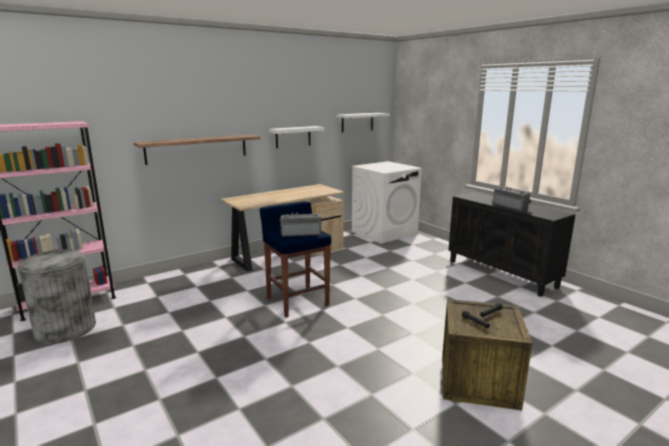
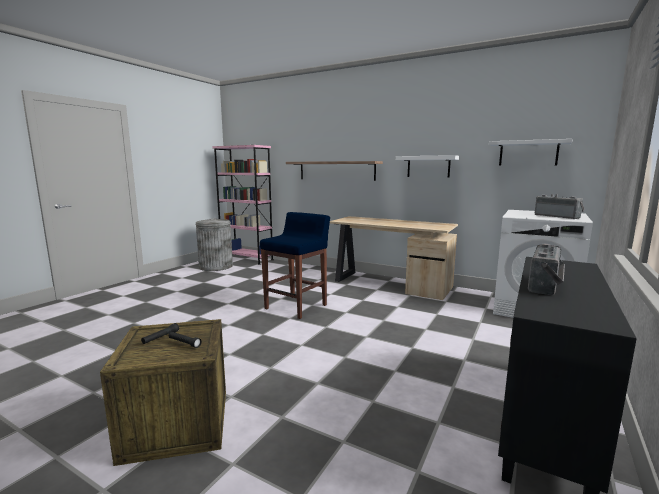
camera: 65 degrees right, 5 degrees down
(301, 233) = (291, 239): radio -> radio (557, 216)

